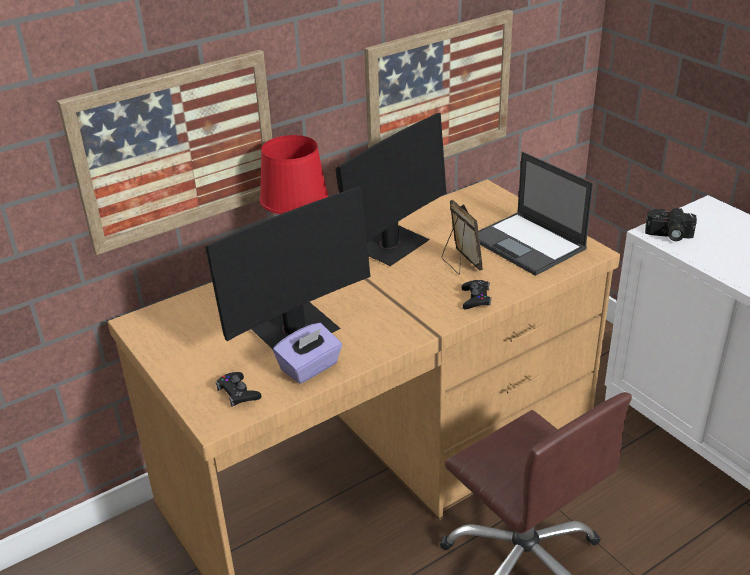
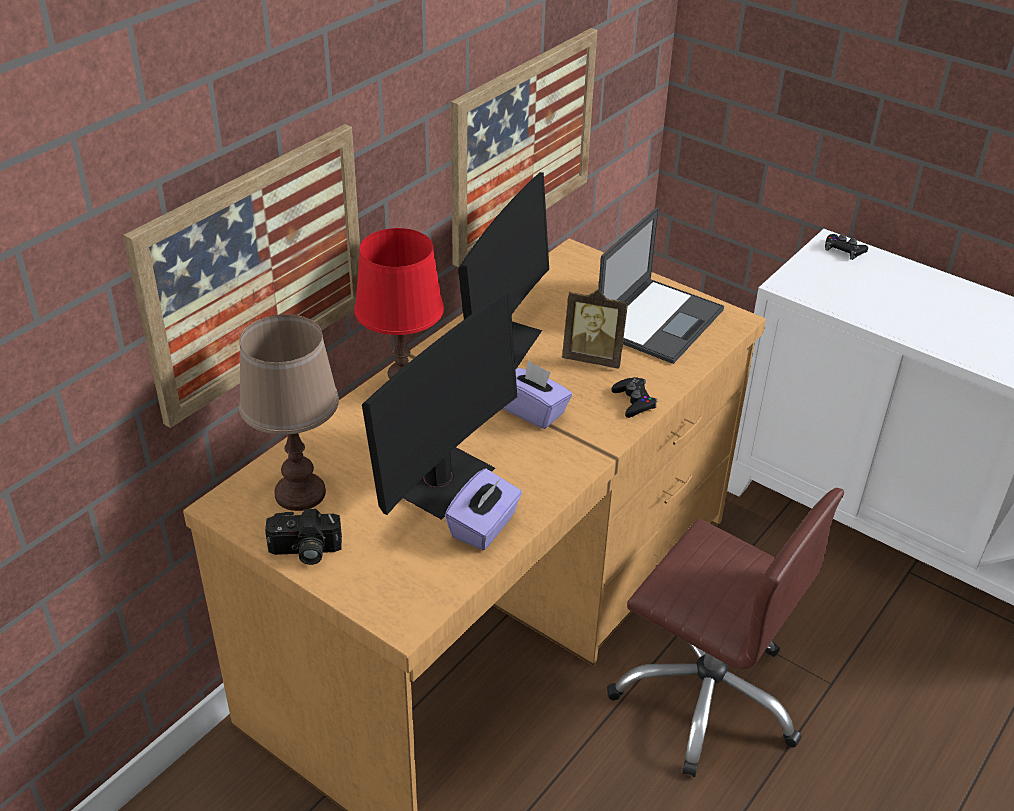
camera: 20 degrees left, 5 degrees up
(190, 323) = (299, 493): none -> brown table lamp
(238, 393) = (413, 577): black game controller -> black game controller (844, 250)
(392, 294) = (533, 411): none -> purple tissue box
(460, 263) = (593, 358): picture frame -> picture frame turned 150 degrees clockwise
(528, 244) = (659, 320): laptop -> laptop turned 90 degrees counterclockwise
(669, 235) = (806, 287): camera -> camera (304, 551)

